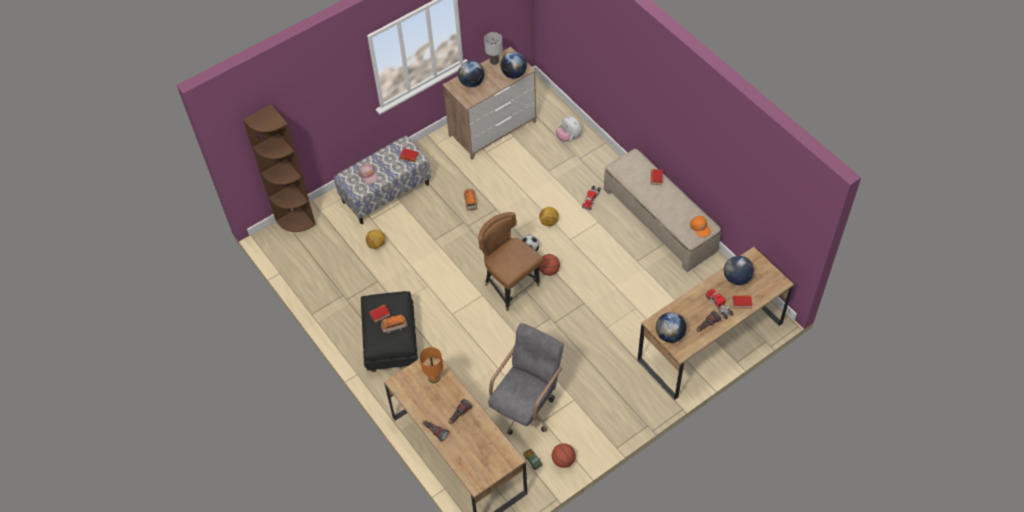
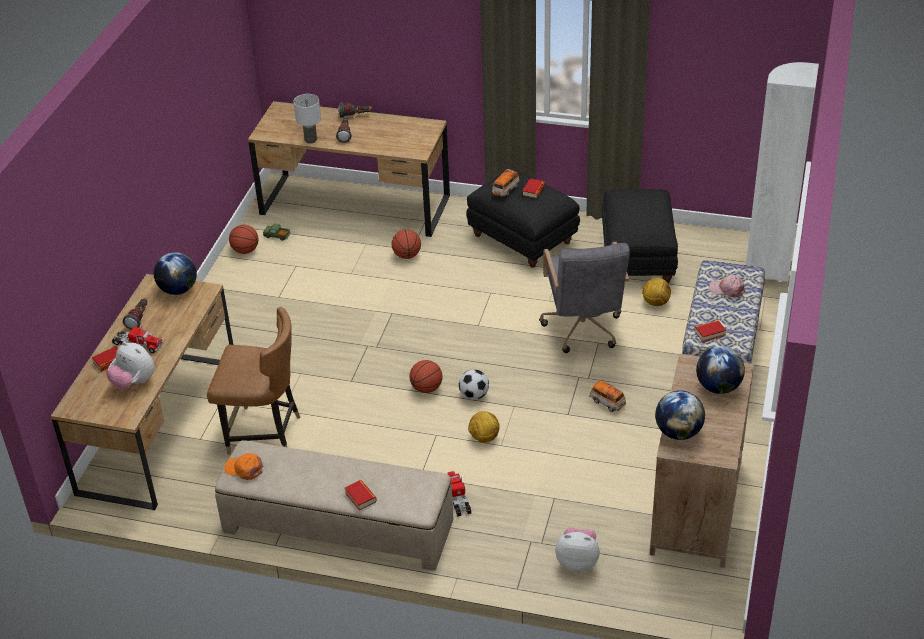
camera: 140 degrees right, 15 degrees down
(296, 224) = (769, 272): brown bookcase -> white bookcase
(347, 282) = (637, 258): none -> black ottoman
(434, 377) = (401, 144): orange table lamp -> none
(469, 380) = (407, 255): none -> basketball
(494, 62) = (727, 432): white table lamp -> white table lamp (310, 140)
(511, 287) = (454, 349): brown chair -> brown chair (264, 433)
(526, 408) = (323, 266): grey office chair -> grey office chair (583, 332)
(736, 278) = (134, 383): globe -> plush toy

